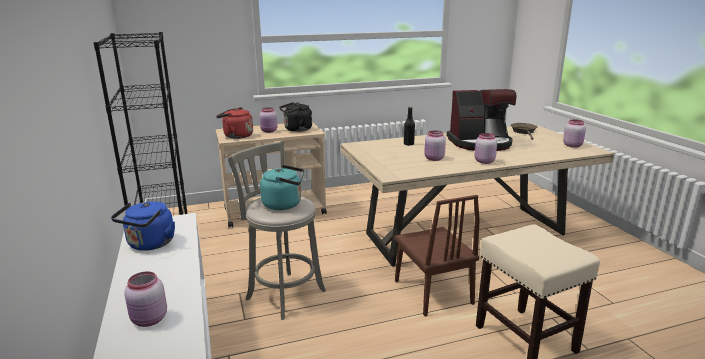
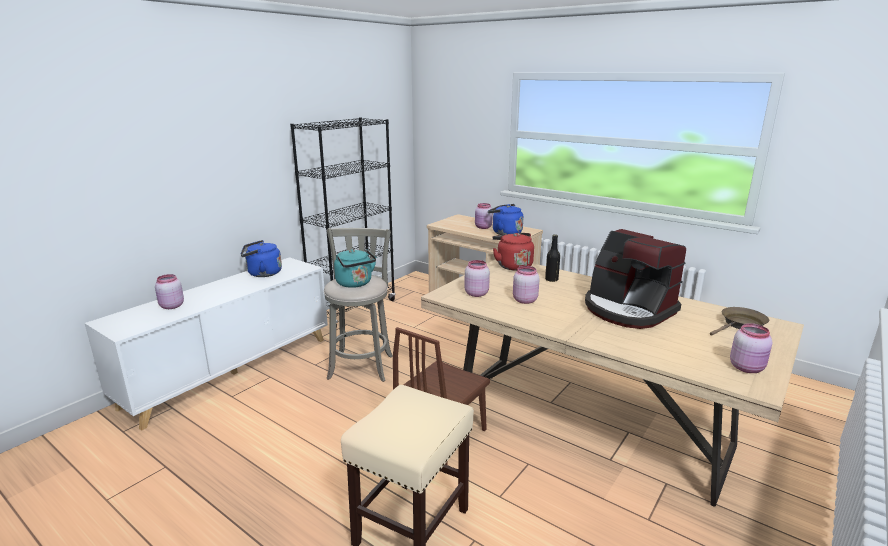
camera: 55 degrees right, 0 degrees up
(236, 136) = (451, 223): red kettle -> red kettle (512, 265)
(296, 130) = (505, 233): black kettle -> blue kettle
(483, 161) = (559, 325): pink jar -> pink jar (476, 293)

